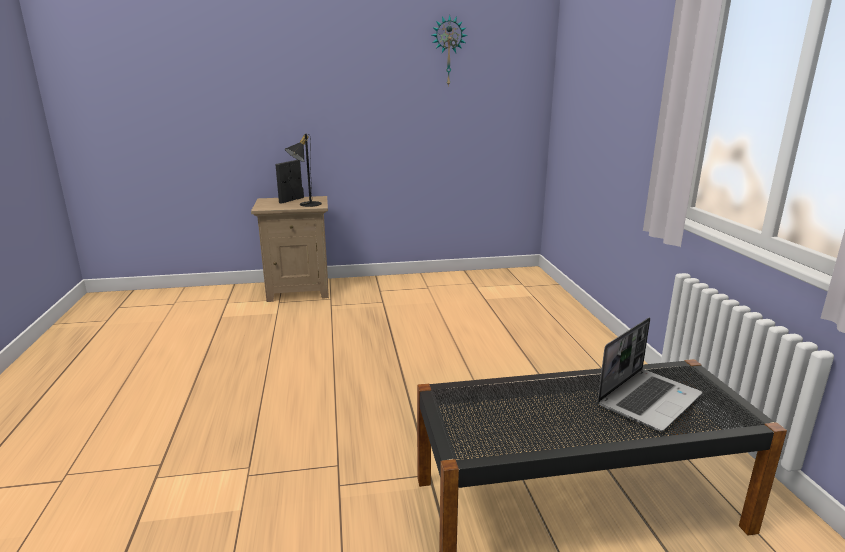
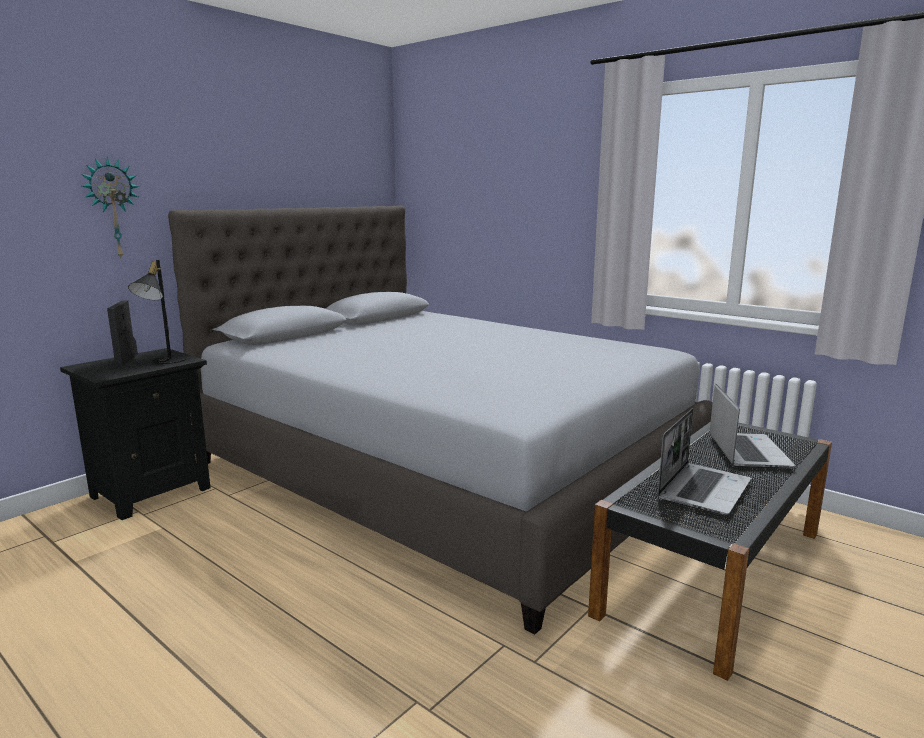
camera: 40 degrees left, 5 degrees down
(299, 291) = (153, 492): beige nightstand -> black nightstand
(448, 51) = (295, 153): wall clock -> wall clock (112, 209)
(477, 335) = (442, 472): none -> grey bed
(525, 411) = (703, 489): none -> laptop

